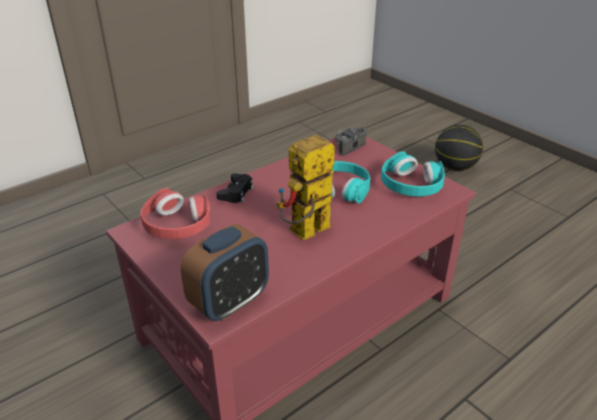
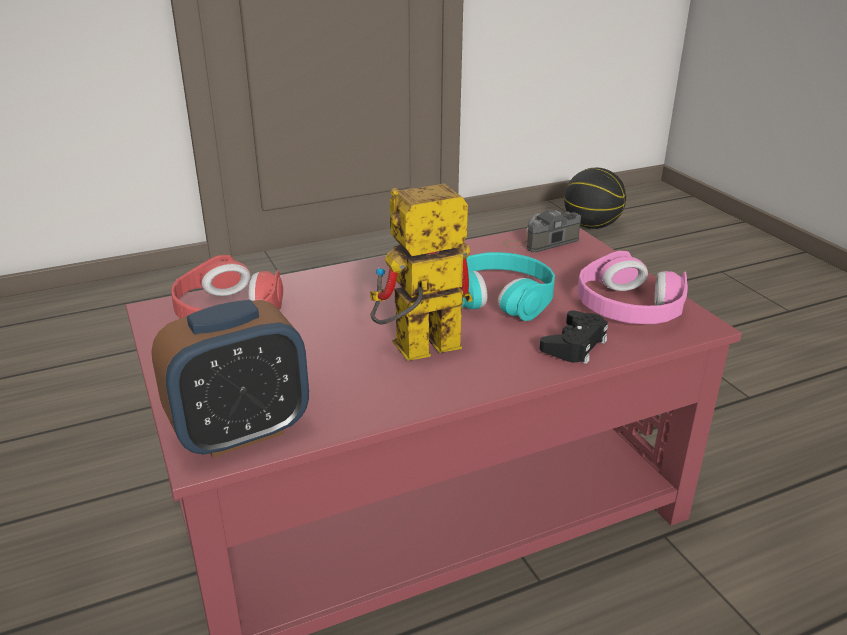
camera: 15 degrees right, 5 degrees down
(236, 192) = (340, 281): black game controller -> black game controller (575, 344)
(411, 185) = (628, 307): turquoise headphones -> pink headphones
(455, 167) = (761, 319): basketball -> basketball (591, 226)

